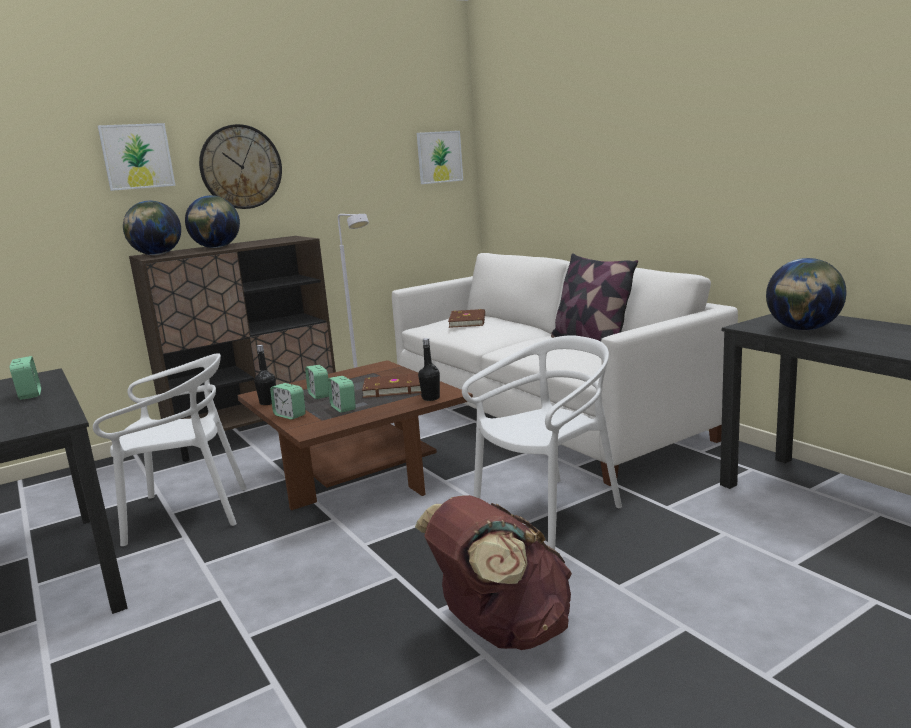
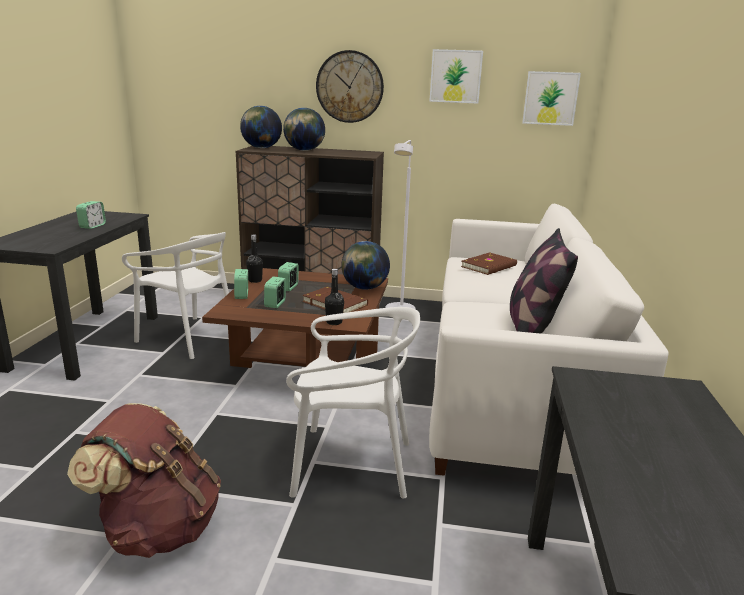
camera: 40 degrees right, 5 degrees up
(137, 156) = (272, 70): picture -> picture (455, 76)
(803, 329) = (621, 412): globe -> globe (364, 288)

